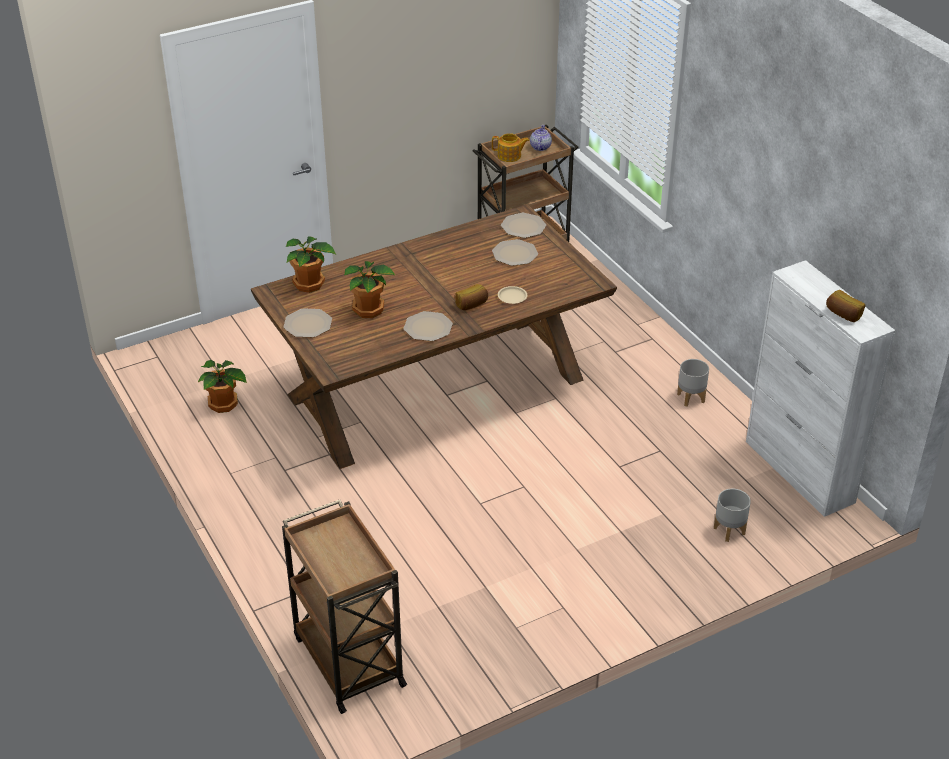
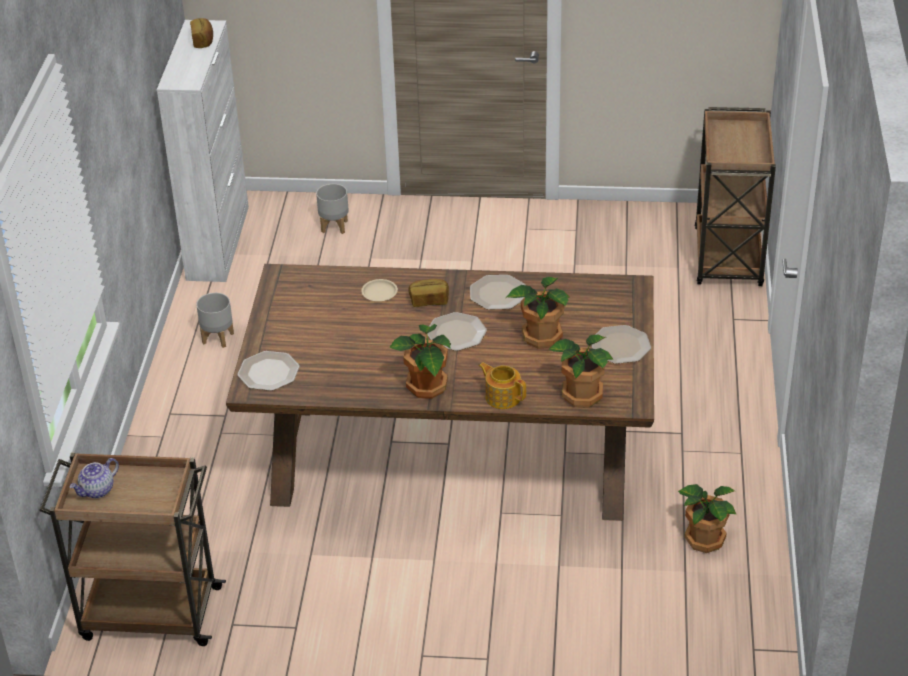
camera: 145 degrees left, 0 degrees up
(415, 253) = (426, 388): none -> potted plant
(510, 156) = (153, 492): teapot -> teapot (502, 396)
(515, 253) = (318, 341): plate -> plate (455, 333)

